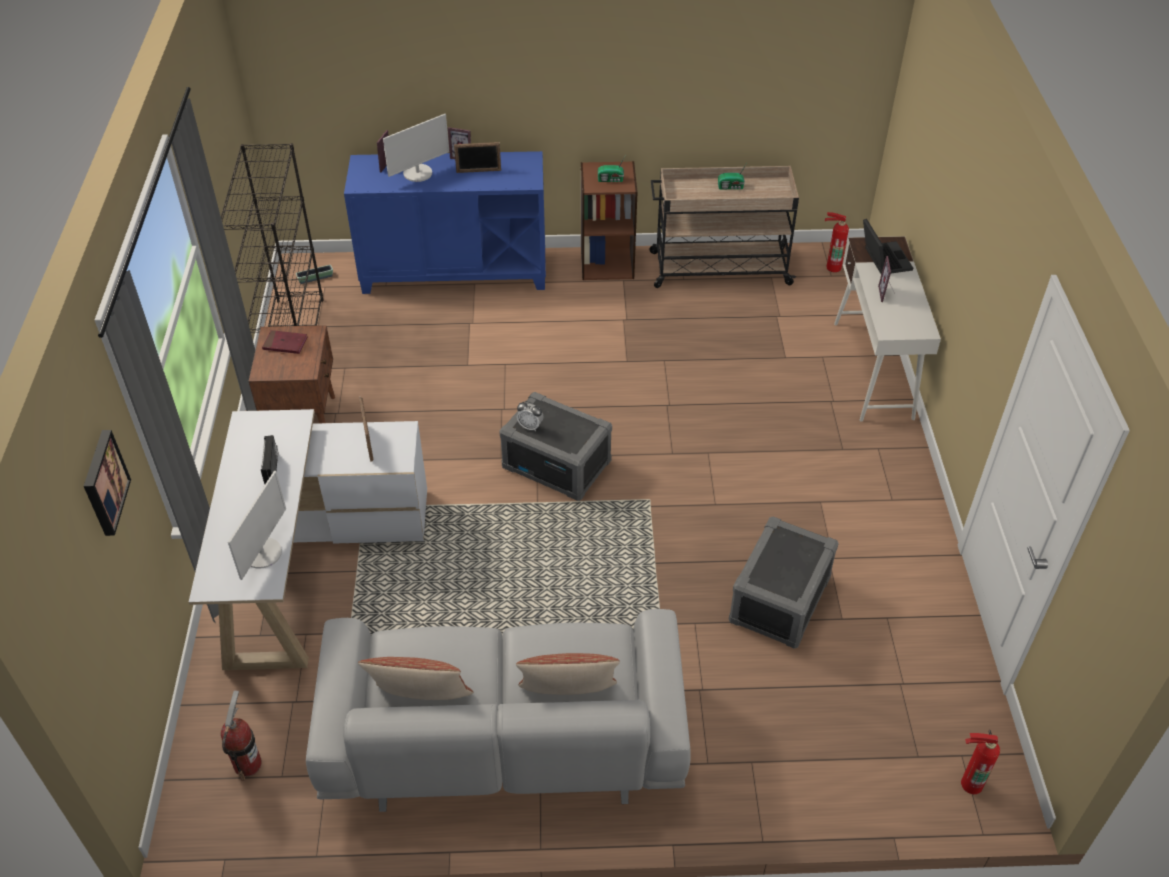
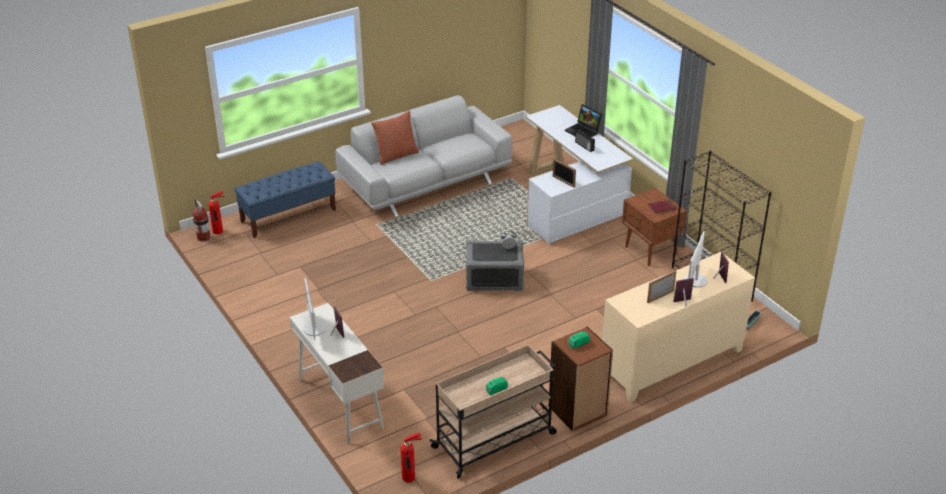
camera: 150 degrees right, 10 degrees down
(103, 482) = (577, 31): picture -> none
(247, 764) = (516, 145): fire extinguisher -> fire extinguisher (203, 237)
(262, 553) = (551, 123): monitor -> monitor (314, 329)
(421, 703) = (452, 137): pillow -> none
(455, 271) = (672, 362): blue cabinet -> beige cabinet
(780, 600) = (335, 263): grey storage box -> none
(816, 764) = (288, 215): none -> blue bench
(882, 258) = (350, 359): laptop -> laptop (584, 131)

